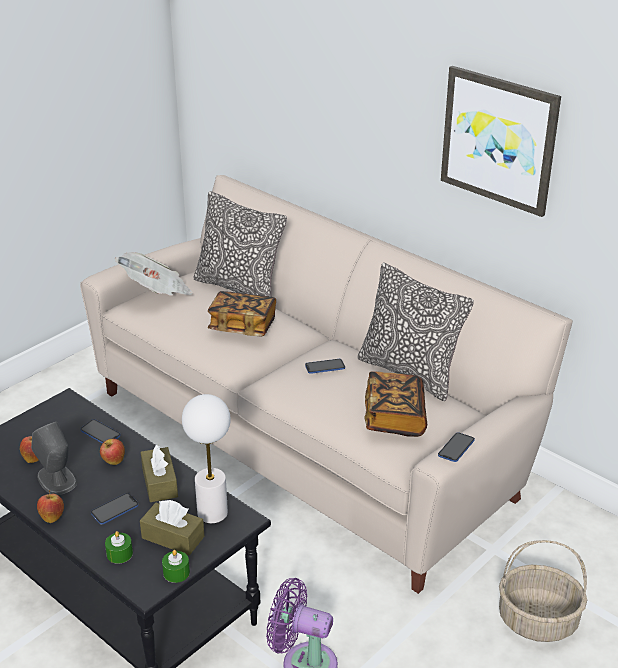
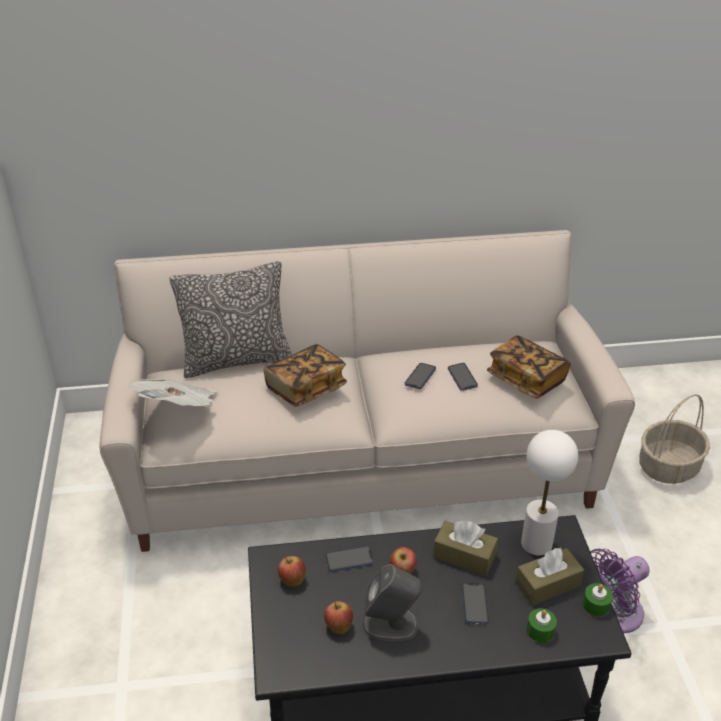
camera: 50 degrees left, 5 degrees up
(52, 517) = (445, 654): apple -> apple (292, 580)
(409, 373) = (471, 342): pillow -> none
(456, 448) = (610, 369): phone -> phone (462, 377)
(499, 139) = (480, 99): picture -> none

